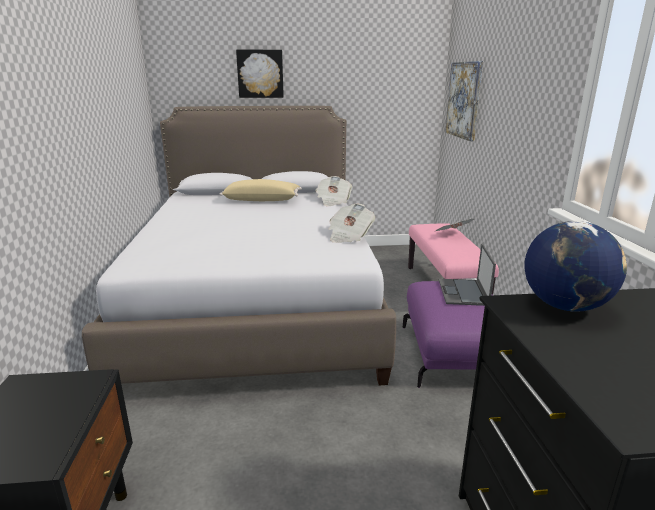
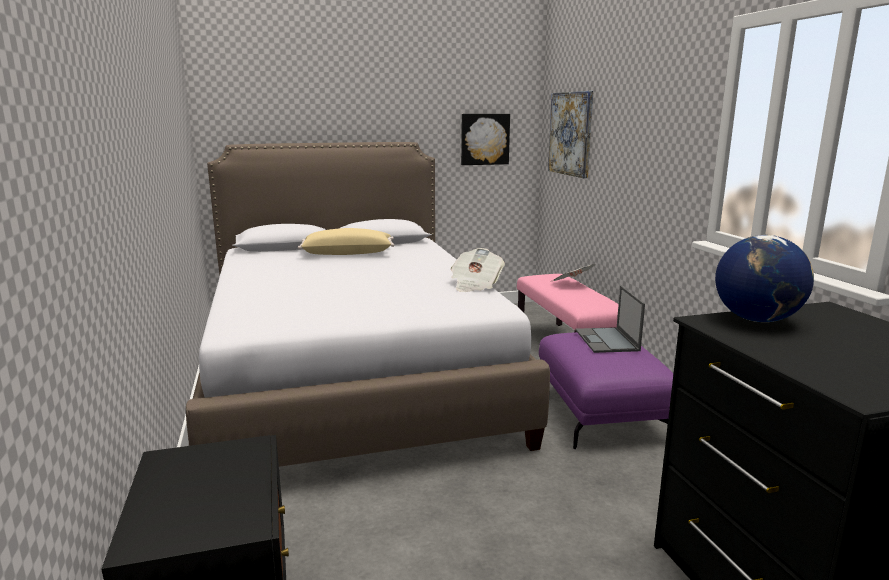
camera: 10 degrees left, 5 degrees down
(260, 74) = (331, 105): picture -> picture (484, 139)
(333, 201) = (434, 251): newspaper -> none

